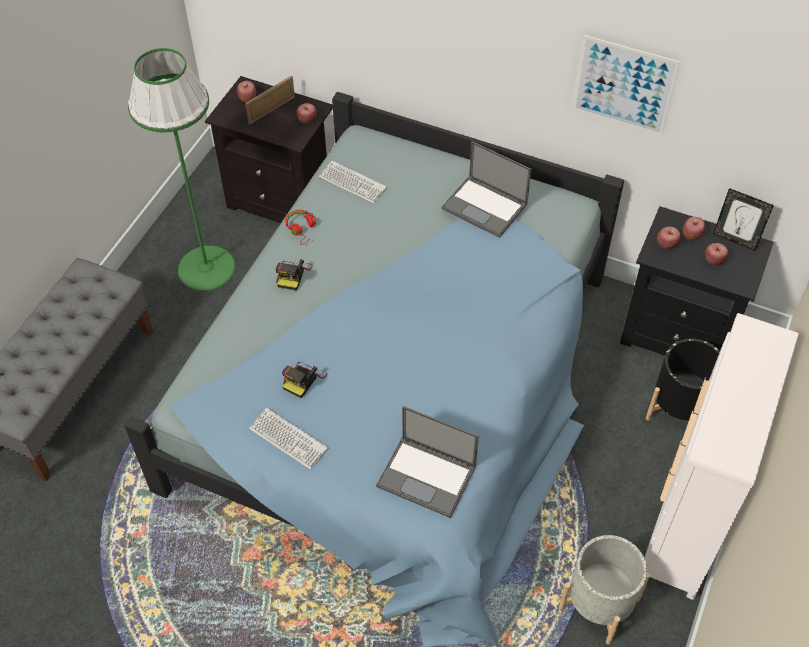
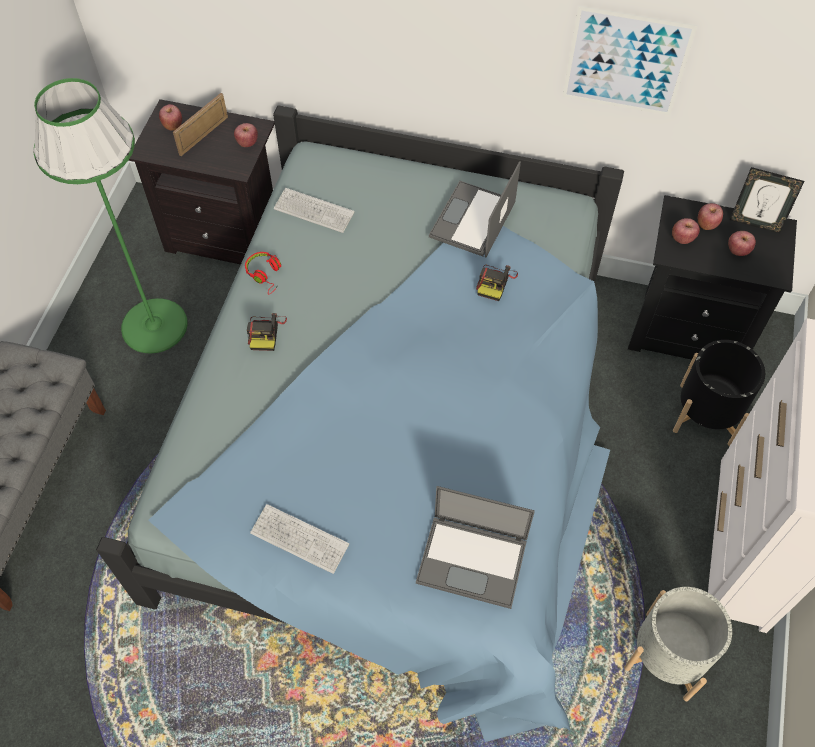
camera: 10 degrees left, 5 degrees up
(303, 379) = (304, 461): camera -> camera (495, 282)
(485, 206) = (472, 220): laptop -> laptop turned 90 degrees clockwise

